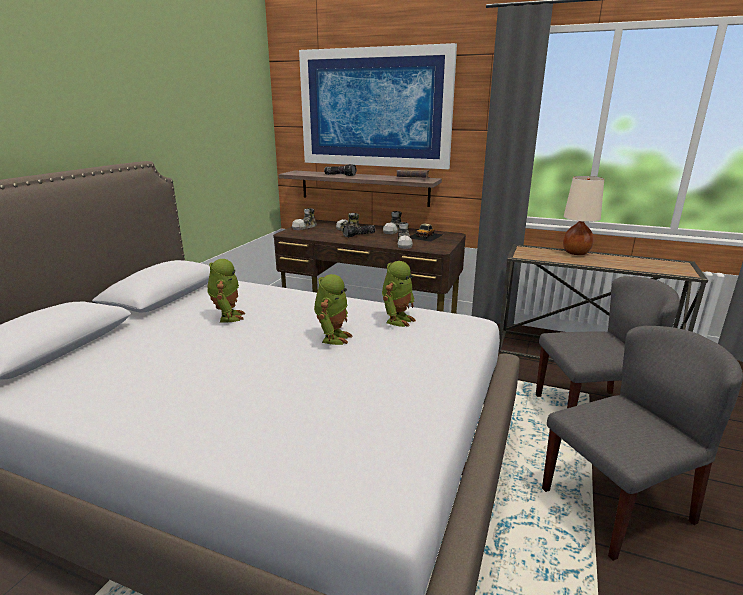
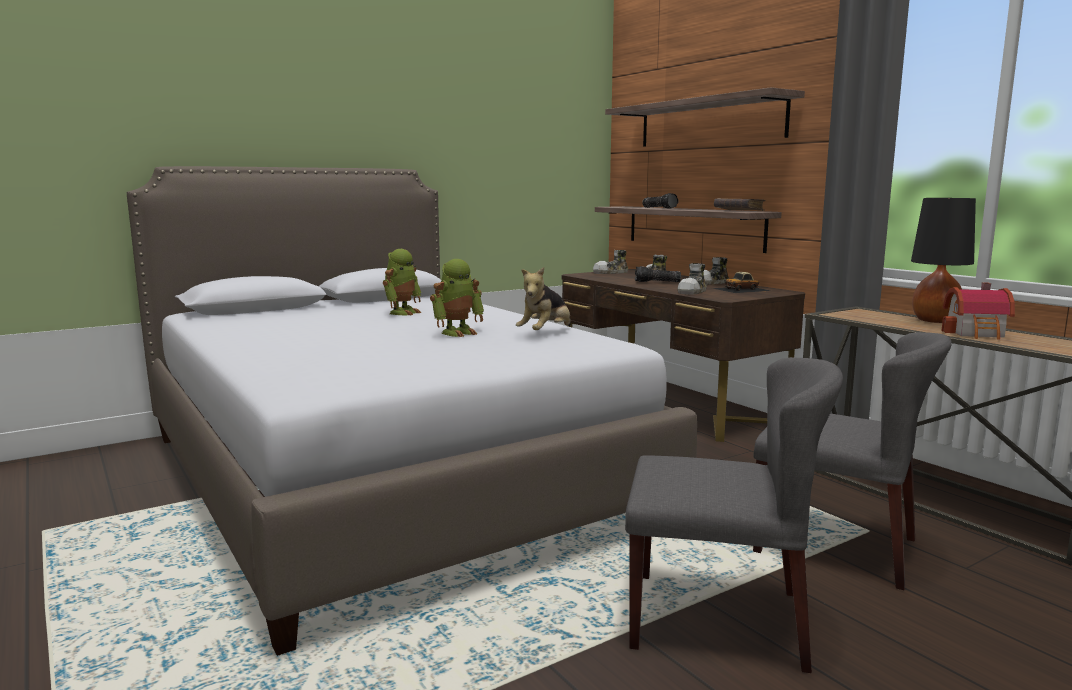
camera: 35 degrees right, 10 degrees down
(374, 108) = (709, 122): picture -> shelf
(397, 319) = (545, 333): toy robot -> plush toy
(576, 253) = (935, 321): beige table lamp -> black table lamp
(615, 262) = (977, 333): none -> toy house

